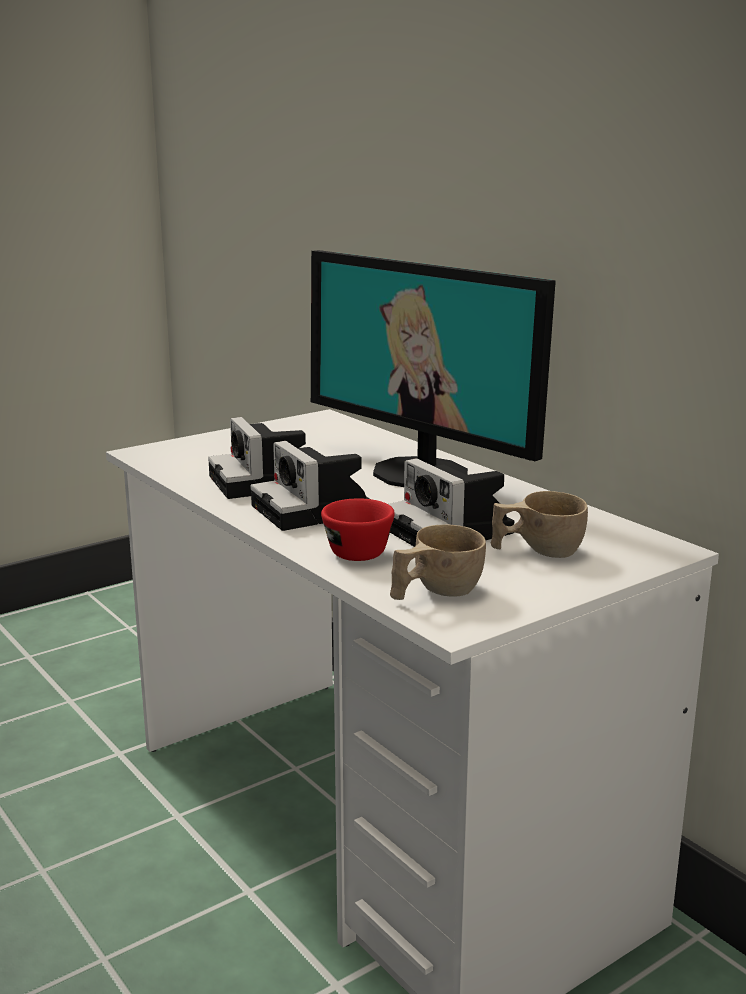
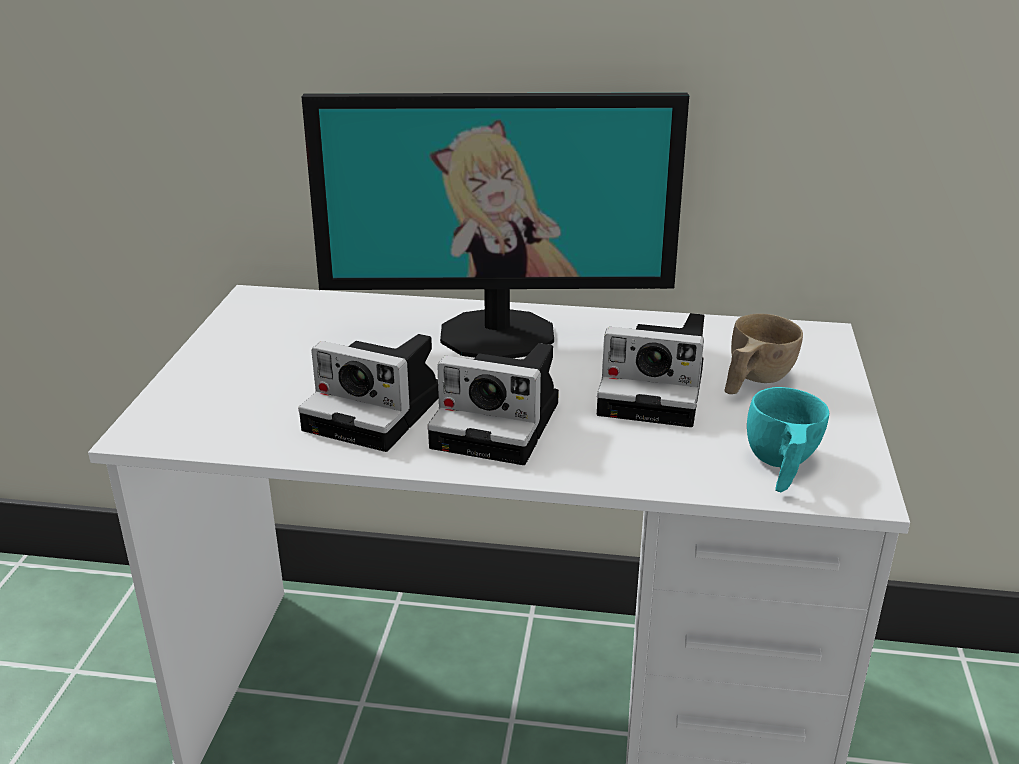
camera: 45 degrees left, 10 degrees up
(353, 550) = (629, 455): red cup -> none
(435, 592) = (780, 466): beige cup -> turquoise cup

